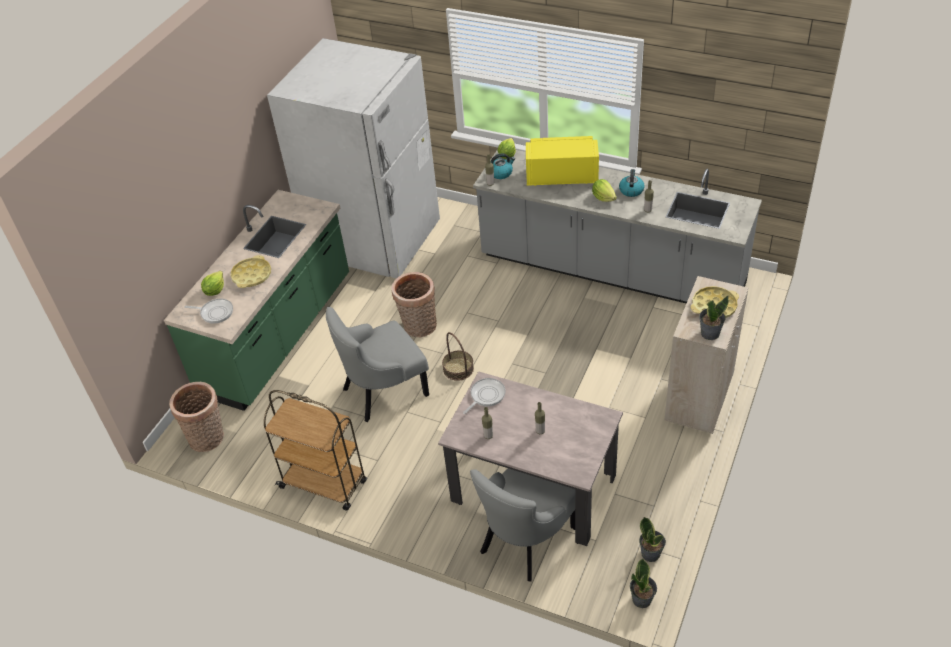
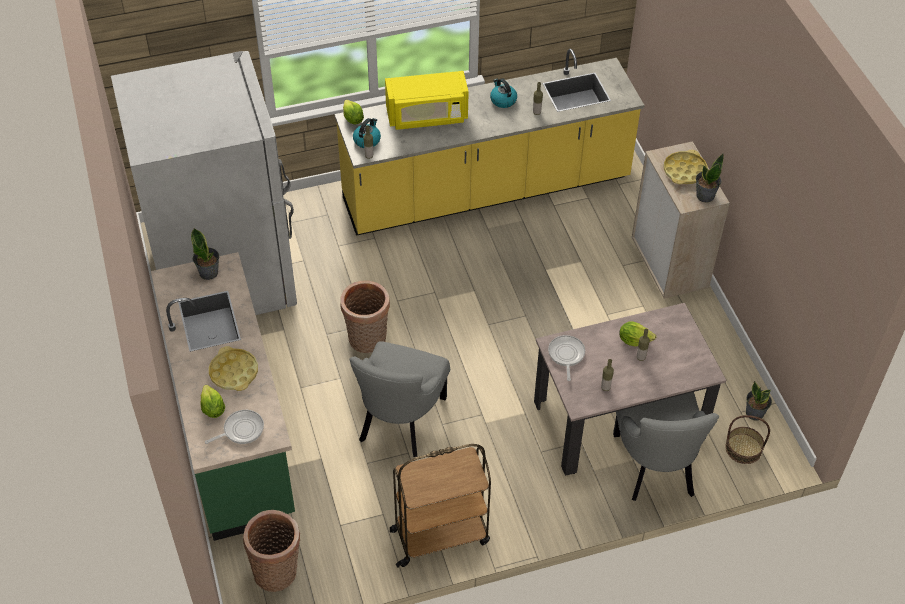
camera: 45 degrees left, 5 degrees up
(458, 369) = (446, 357): basket -> basket (743, 448)
(561, 176) = (427, 116): yellow microwave -> yellow microwave turned 150 degrees counterclockwise
(603, 197) = (487, 119): lettuce -> lettuce (634, 340)
(611, 272) = (486, 192): grey counter -> yellow counter
(642, 599) = (783, 451): potted plant -> potted plant (209, 272)

